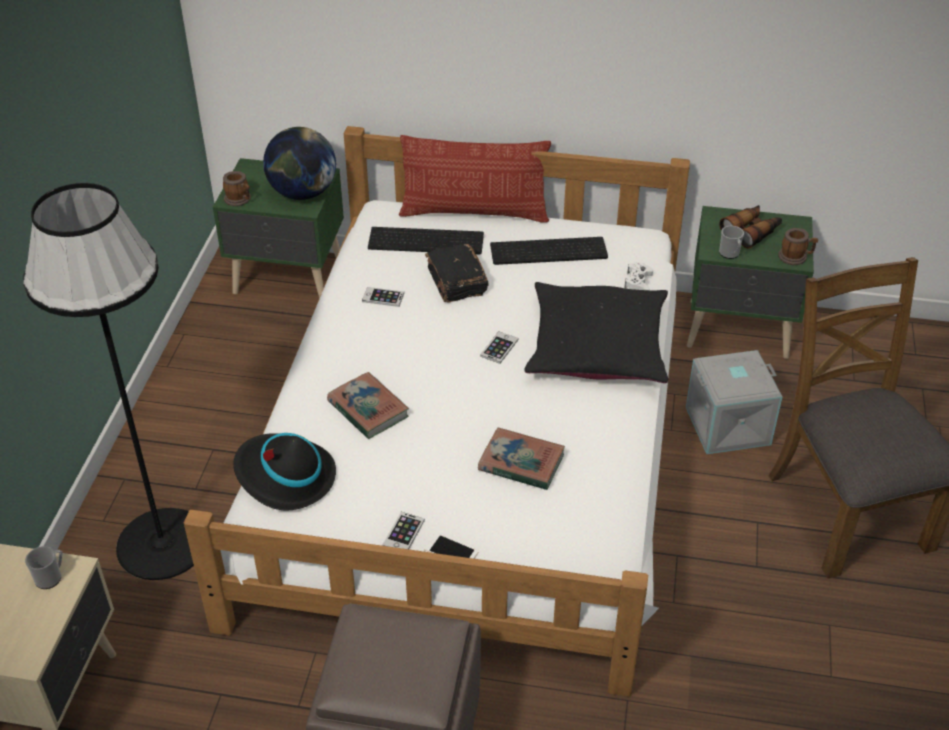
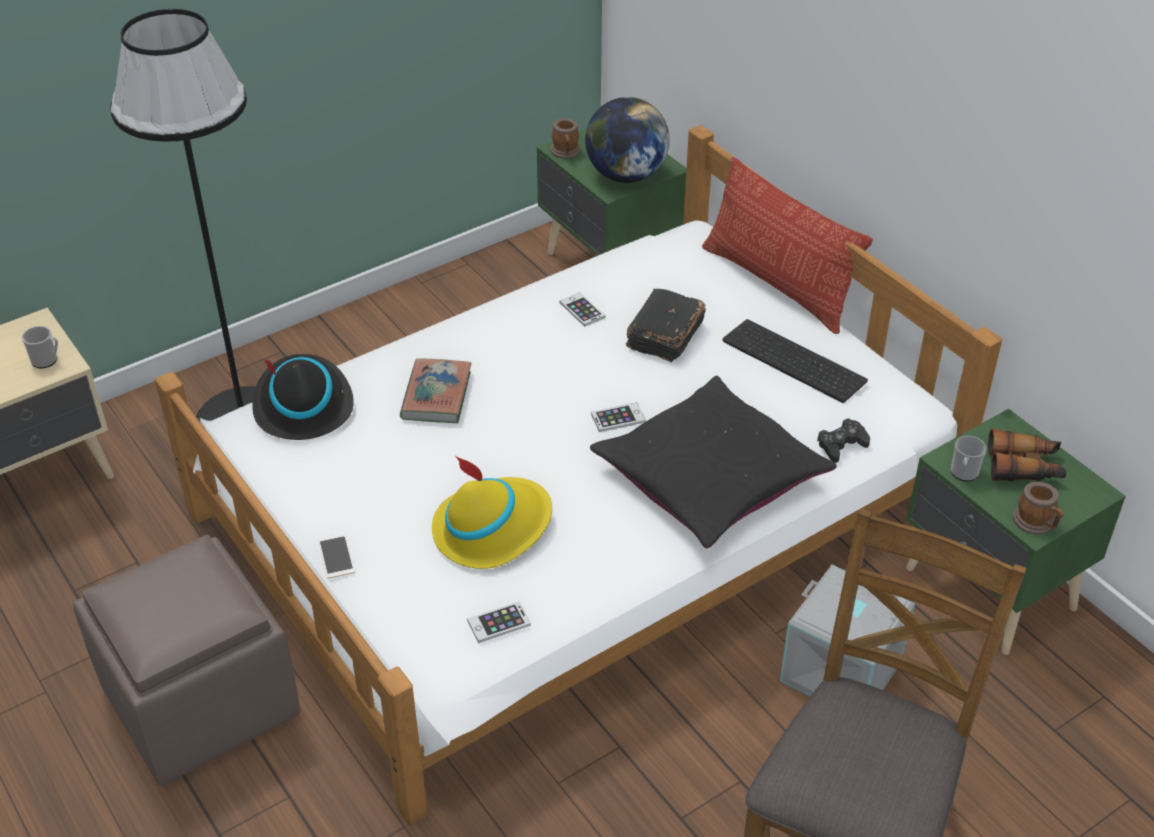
camera: 45 degrees right, 0 degrees up
(403, 533) = (322, 514): phone -> phone (498, 623)
(427, 240) = (693, 283): keyboard -> none
(521, 463) = (492, 528): book -> yellow hat
(638, 282) = (841, 445): white game controller -> black game controller

